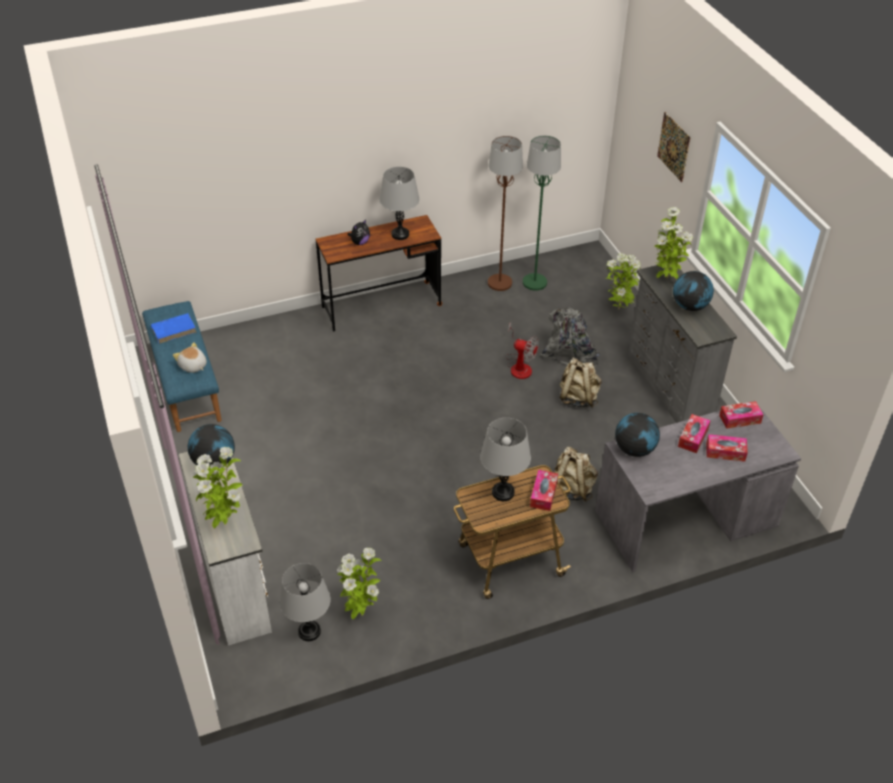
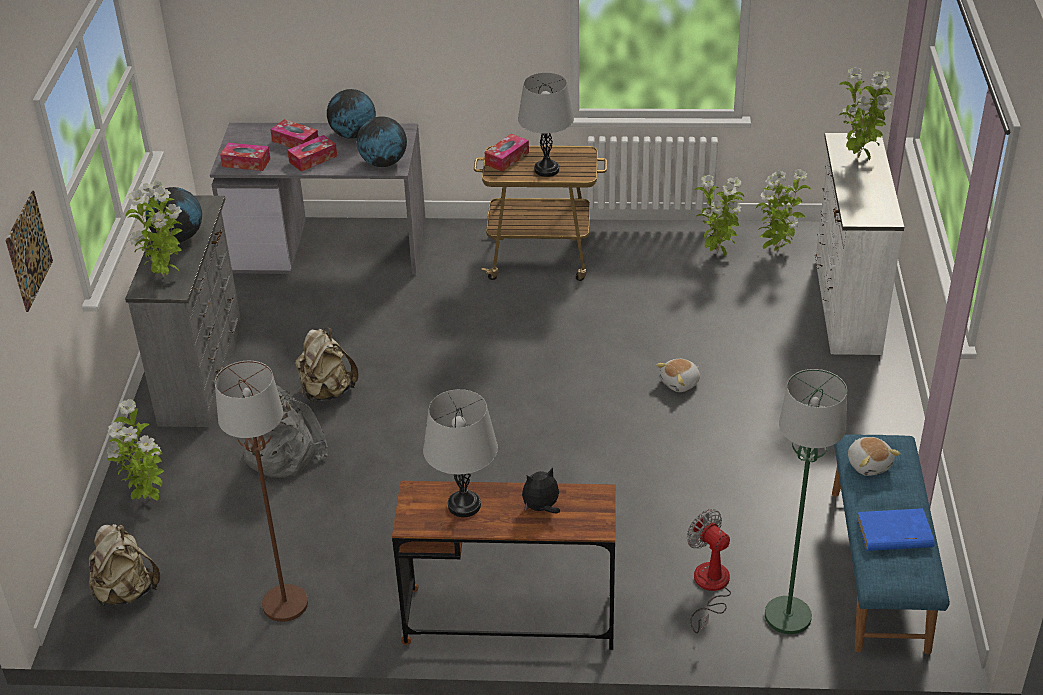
camera: 155 degrees left, 5 degrees down
(214, 462) = (862, 209): globe -> globe (353, 135)
(309, 631) = (776, 252): grey table lamp -> potted plant
(345, 472) = (680, 383): none -> plush toy
(519, 366) = (367, 454): fan -> fan (709, 588)
(534, 282) = (229, 587): green floor lamp -> green floor lamp (788, 616)
(572, 488) = (422, 299): beige backpack -> beige backpack (126, 591)

